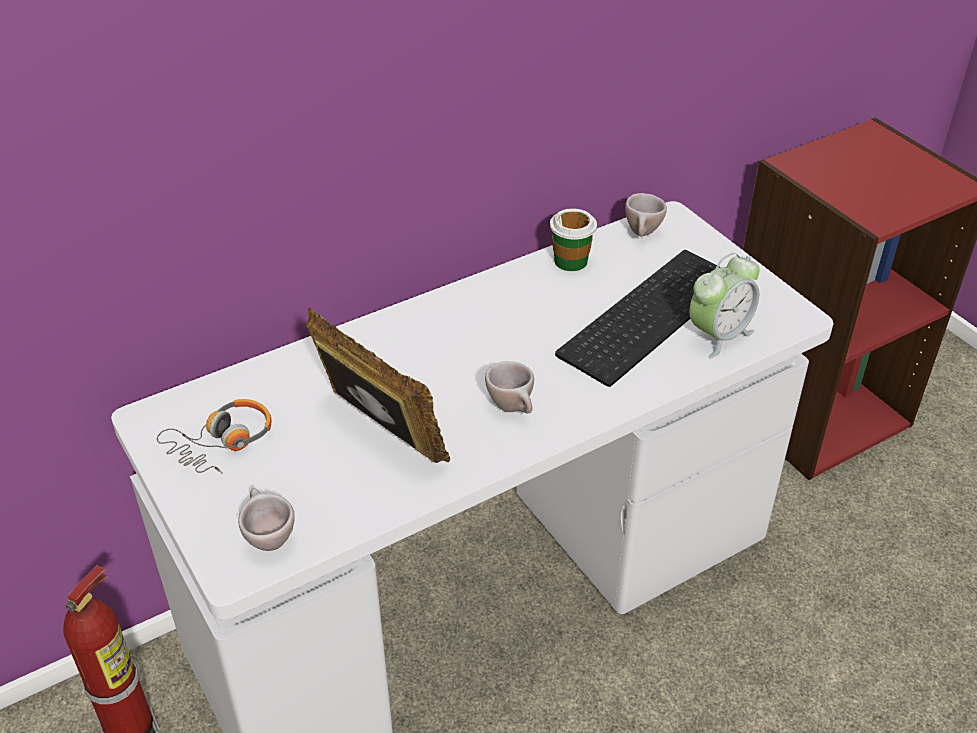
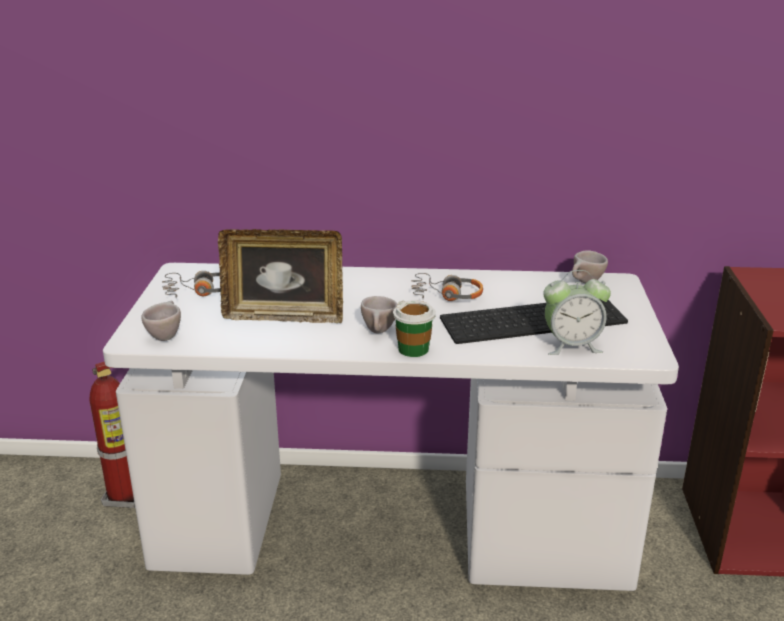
camera: 35 degrees right, 15 degrees down
(378, 434) = (284, 316): picture frame -> picture frame turned 105 degrees clockwise
(524, 316) = (446, 295): none -> headphones
(571, 261) = (515, 280): cup -> cup (413, 349)

